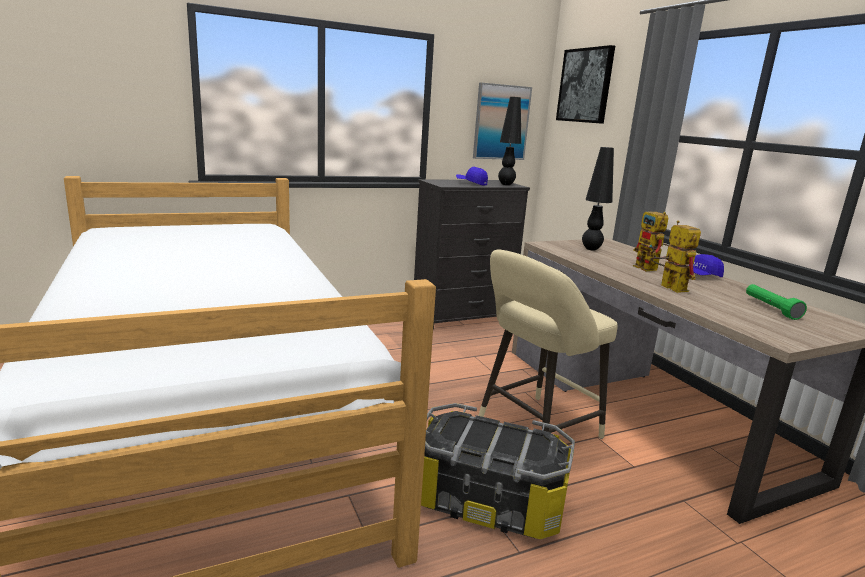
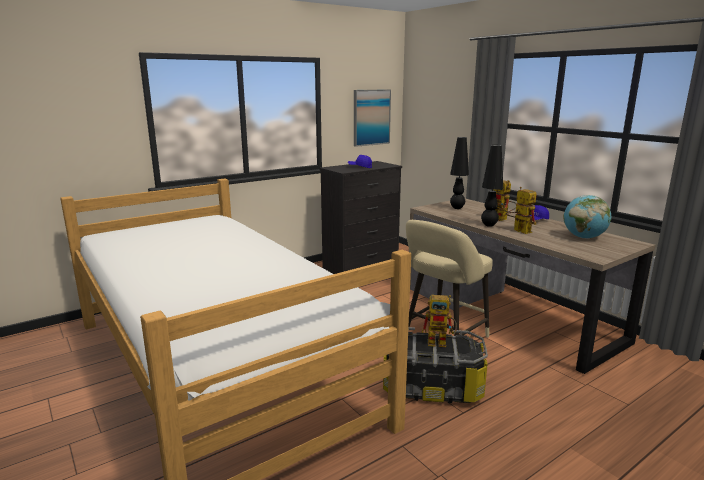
camera: 10 degrees left, 0 degrees up
(506, 184) = (384, 165): black table lamp -> black table lamp (489, 225)
(507, 437) = (441, 342): none -> toy robot
(585, 85) = (431, 87): picture -> none
(770, 308) = (583, 237): green flashlight -> globe

